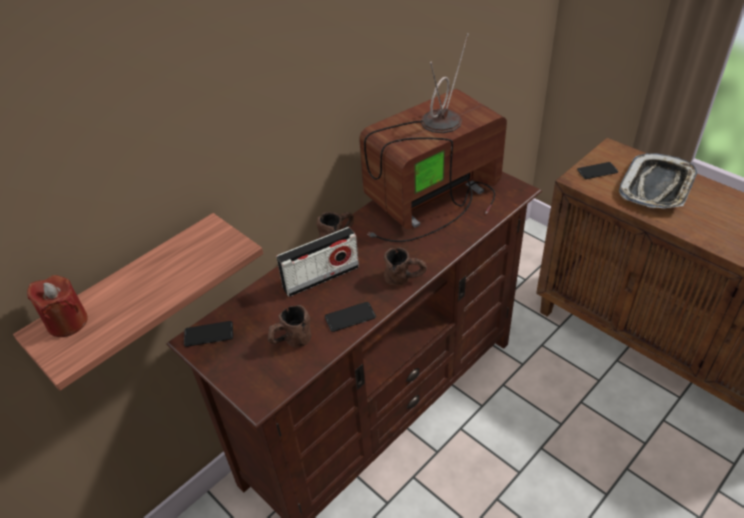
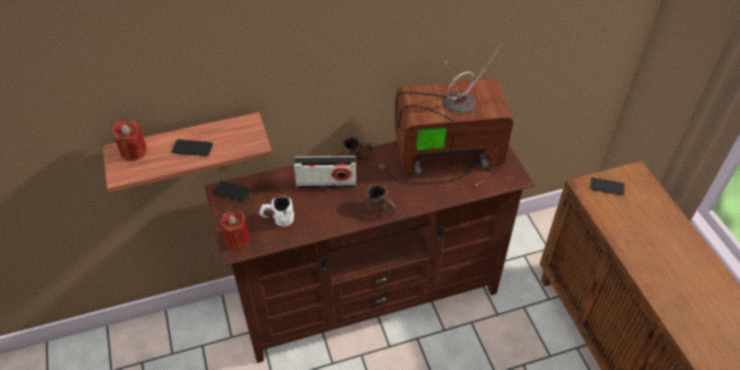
camera: 25 degrees right, 5 degrees up
(254, 386) = (237, 238): none -> red candle
(291, 341) = (277, 220): brown mug -> white mug
(350, 317) = (325, 221): phone -> phone (192, 148)
(657, 187) = (646, 221): tray -> none

